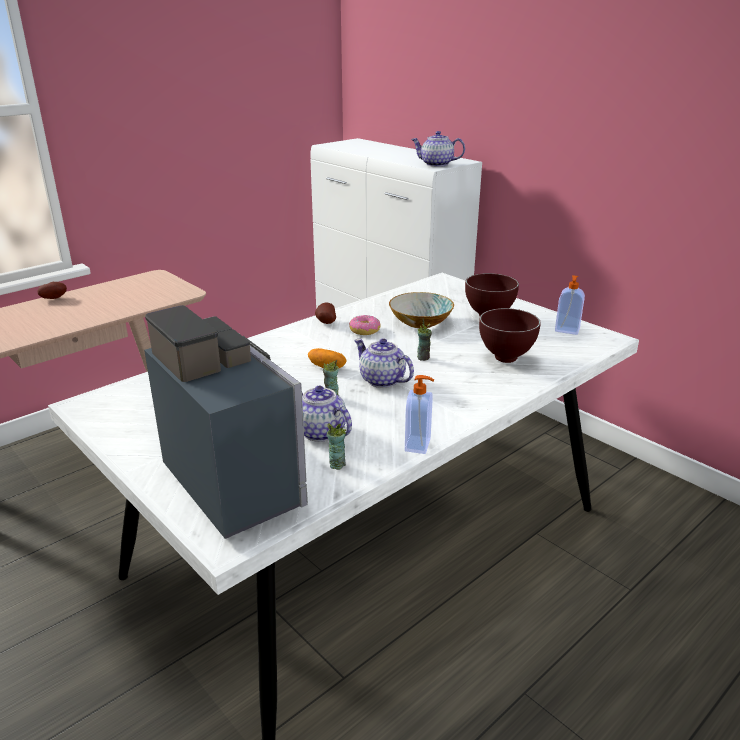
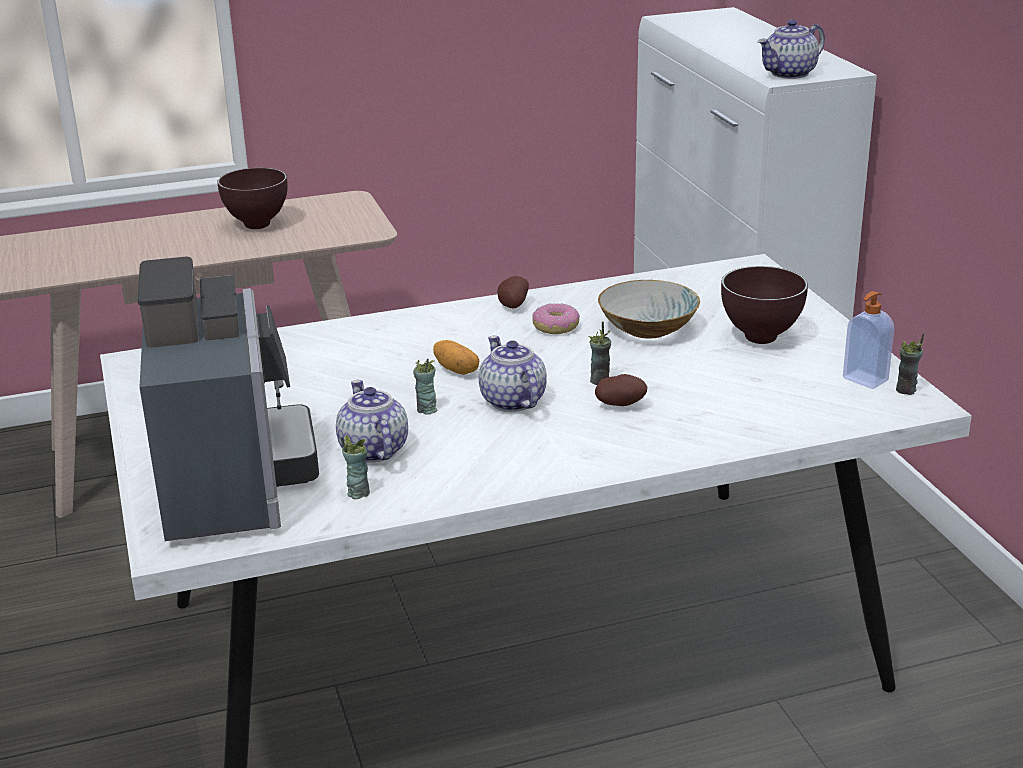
camera: 25 degrees right, 0 degrees up
(54, 298) = (203, 215): potato -> potato (621, 405)
(419, 445) = (478, 493): soap dispenser -> none
(436, 164) = (789, 74): teapot -> teapot turned 75 degrees counterclockwise
(505, 358) = (719, 403): brown bowl -> brown bowl (258, 225)
(594, 332) = (906, 390): none -> cup

